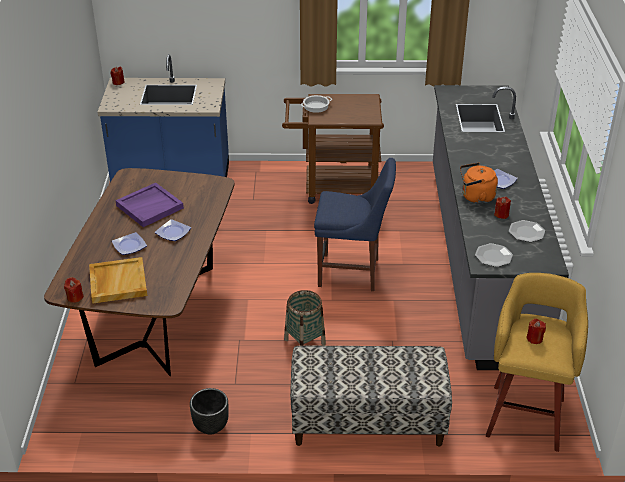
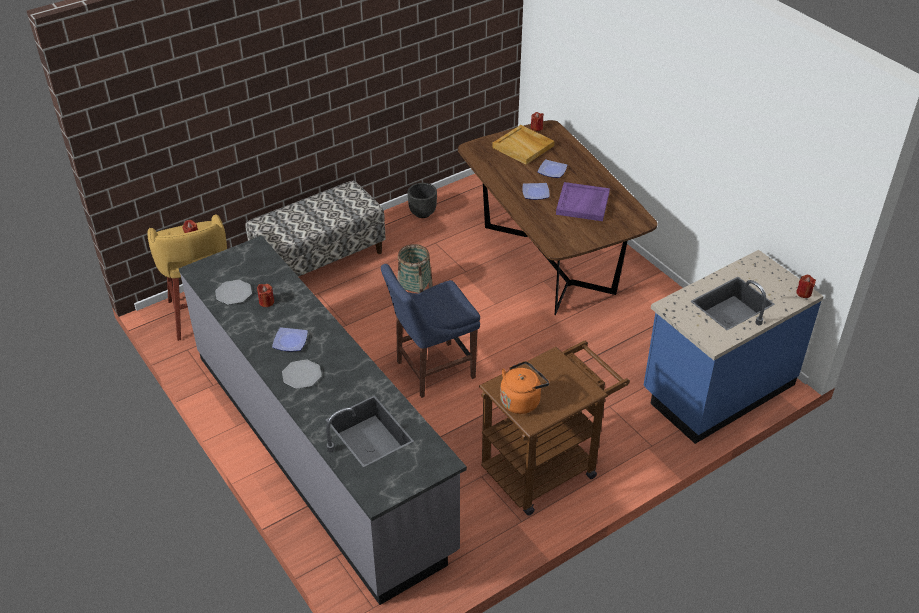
camera: 145 degrees right, 5 degrees up
(316, 106) = (574, 373): cooking pot -> none
(475, 197) = (302, 311): orange kettle -> orange kettle (521, 400)
(493, 256) = (251, 258): plate -> plate (301, 375)

